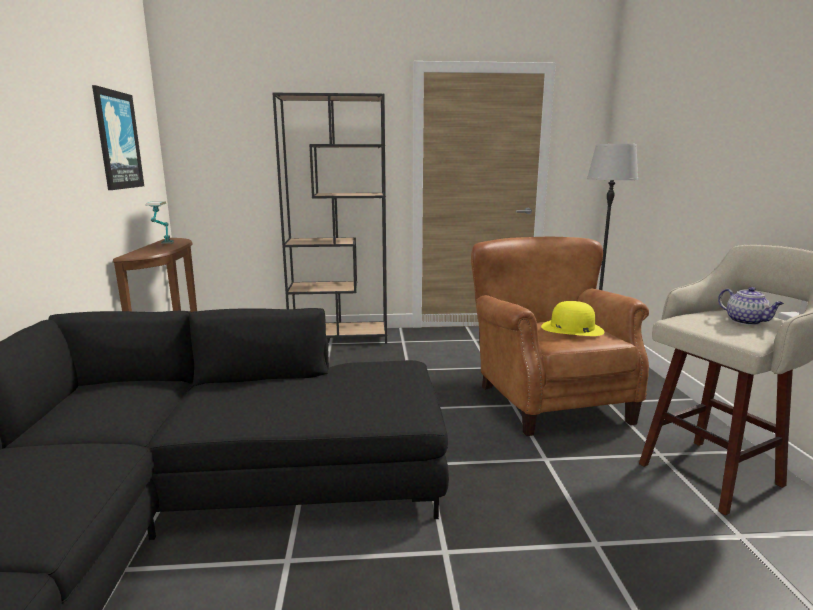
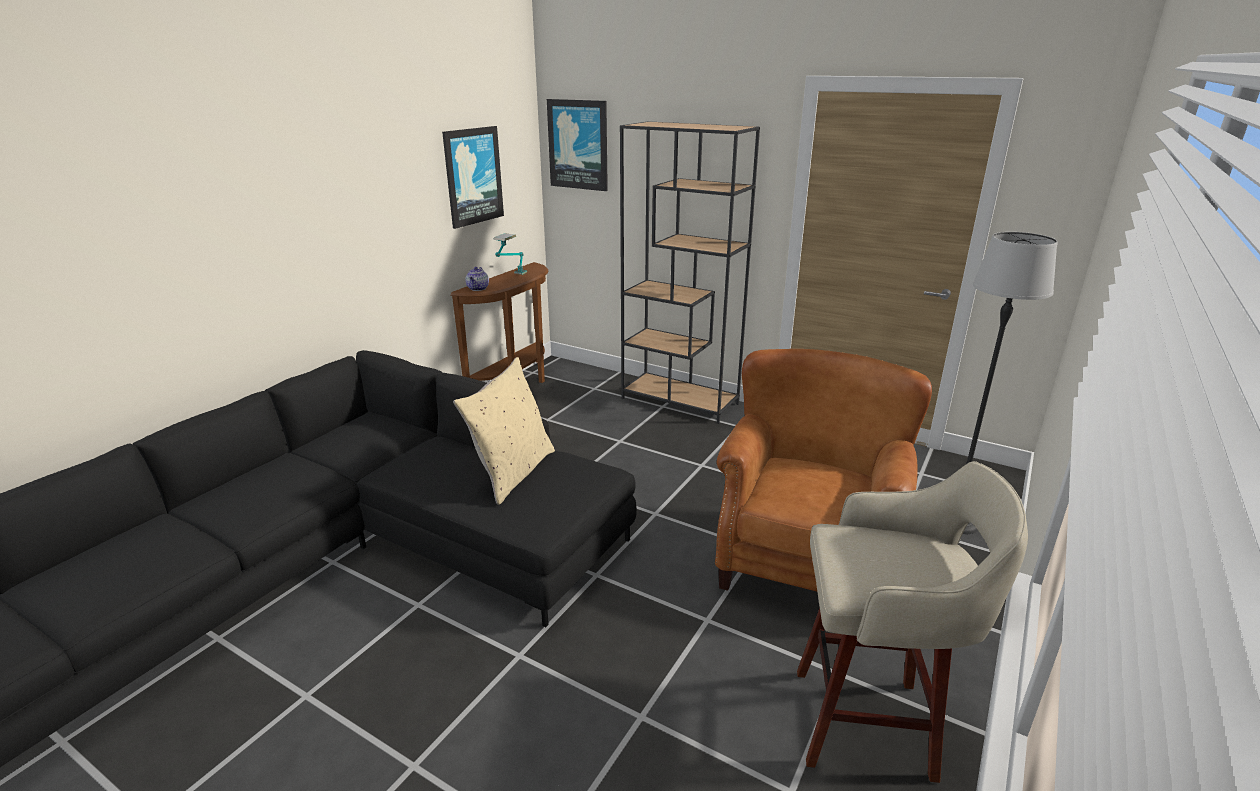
camera: 35 degrees right, 10 degrees up
(205, 123) = (578, 145): none -> picture
(329, 384) = (512, 472): none -> beige pillow
(572, 328) = (811, 489): yellow hat -> none
(746, 321) = (900, 567): teapot -> teapot (478, 289)

